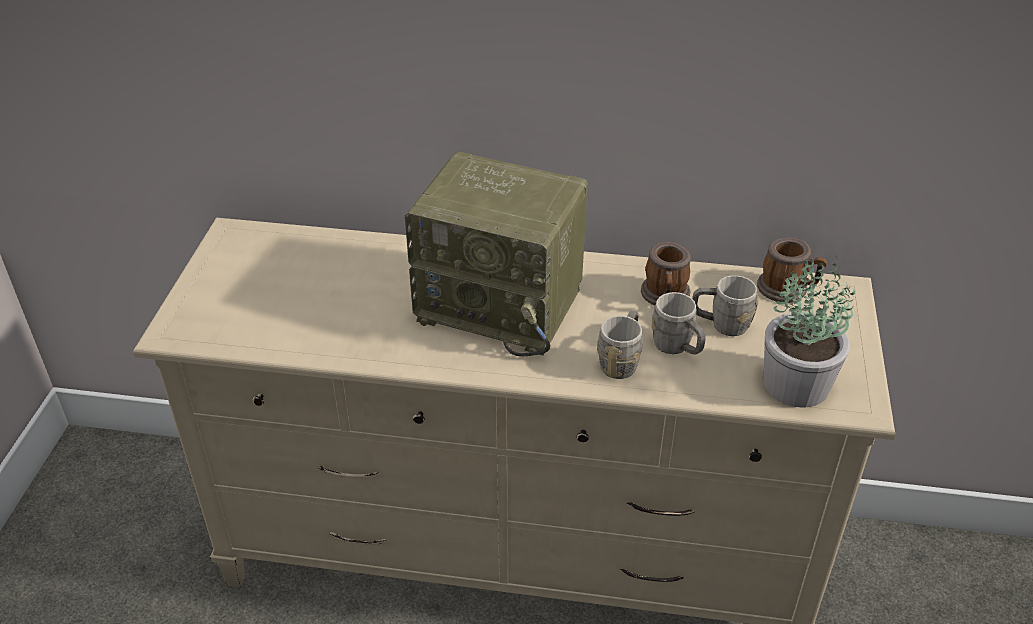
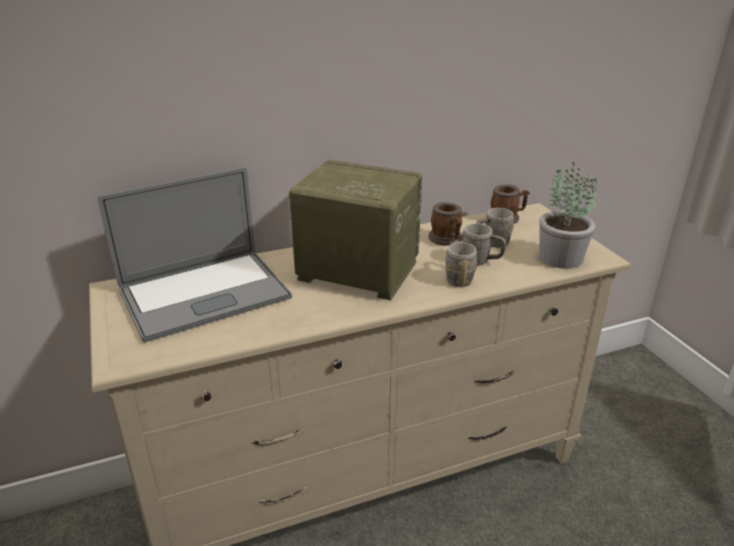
camera: 30 degrees left, 10 degrees down
(313, 276) = (204, 294): none -> laptop
(503, 304) = (355, 271): radio -> radio turned 150 degrees counterclockwise

